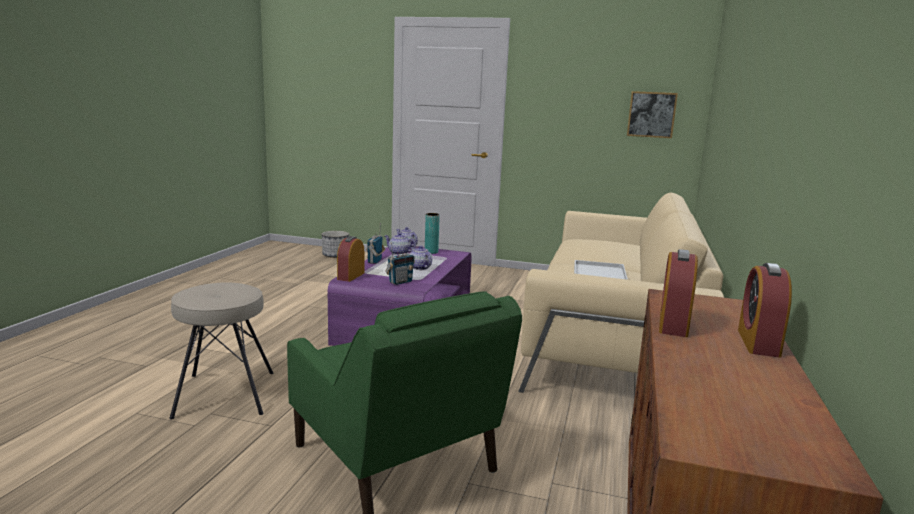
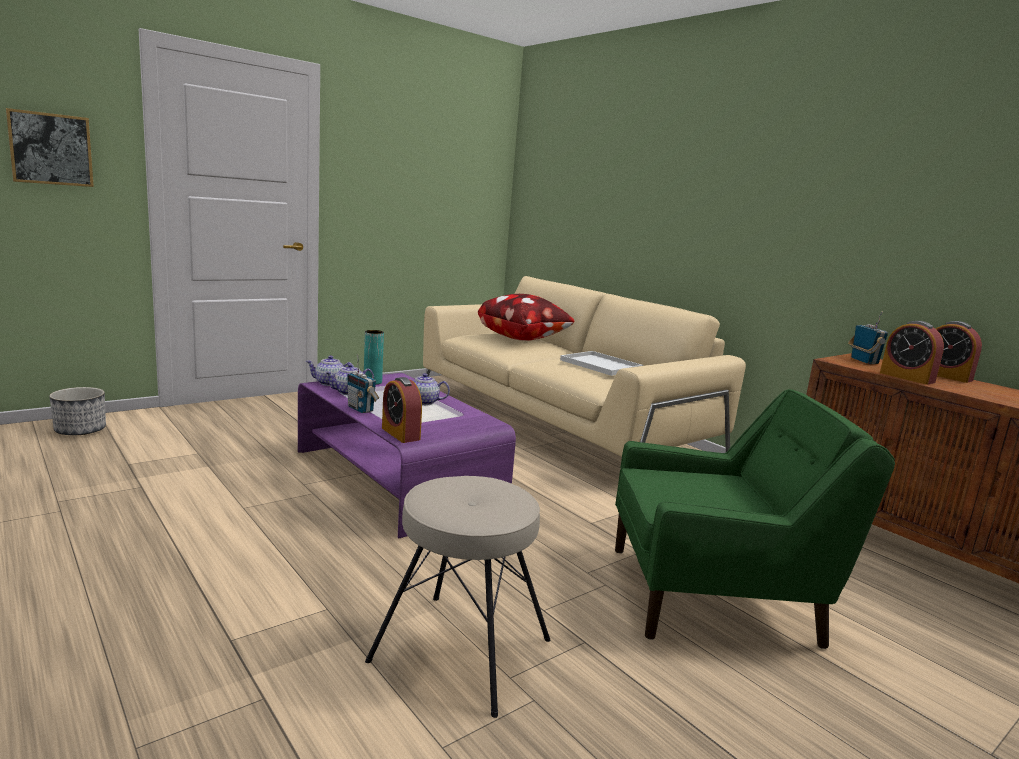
camera: 55 degrees left, 0 degrees up
(400, 282) = (460, 423): radio -> radio (863, 361)
(612, 247) = (523, 338): none -> pillow
(651, 114) = (469, 196): picture -> picture (51, 149)

